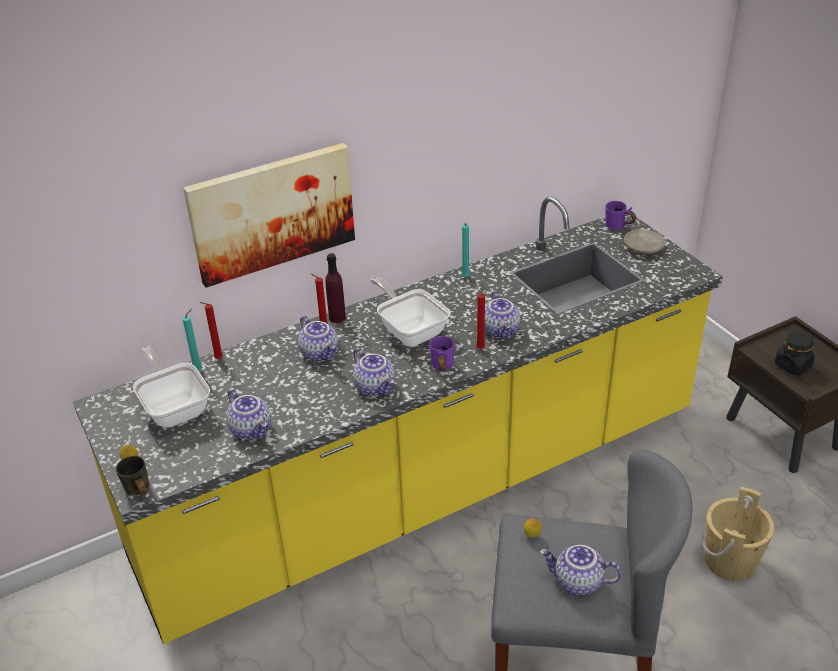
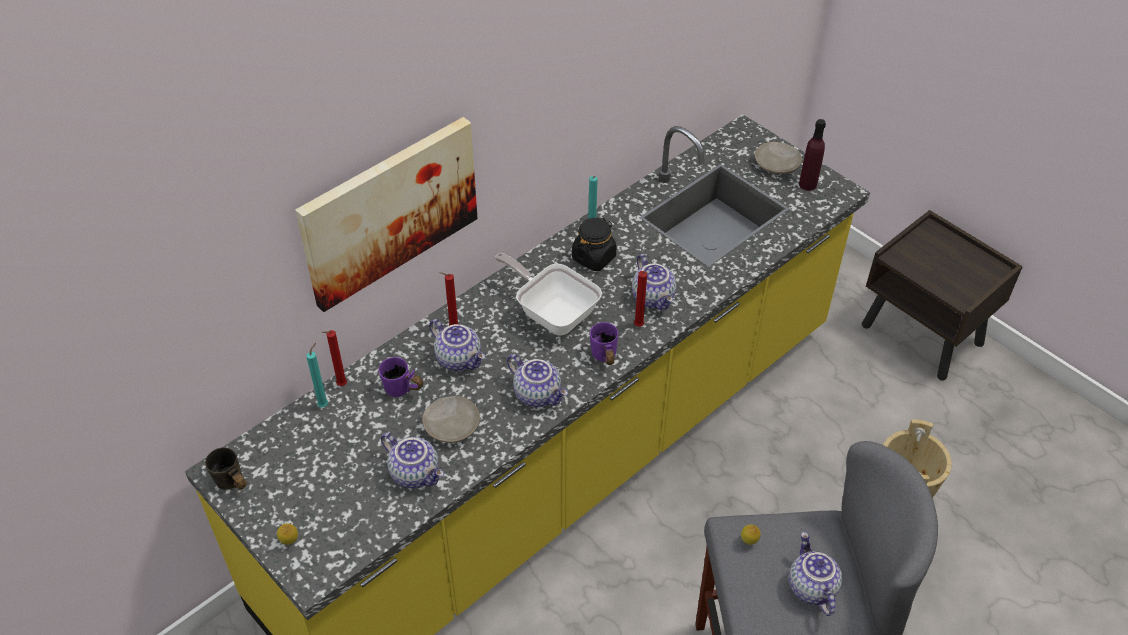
camera: 15 degrees left, 10 degrees up
(136, 493) = (311, 580): grey mug -> grey mug (230, 485)
(175, 407) = (314, 459): frying pan -> none
(295, 399) = (452, 425): none -> beige plate
(337, 318) = (462, 307): purple bottle -> purple bottle (807, 184)
(577, 583) = (810, 587): teapot -> teapot turned 75 degrees clockwise
(617, 228) = (740, 141): purple mug -> purple mug (401, 392)
(793, 365) = (939, 271): black jar -> black jar (594, 257)

